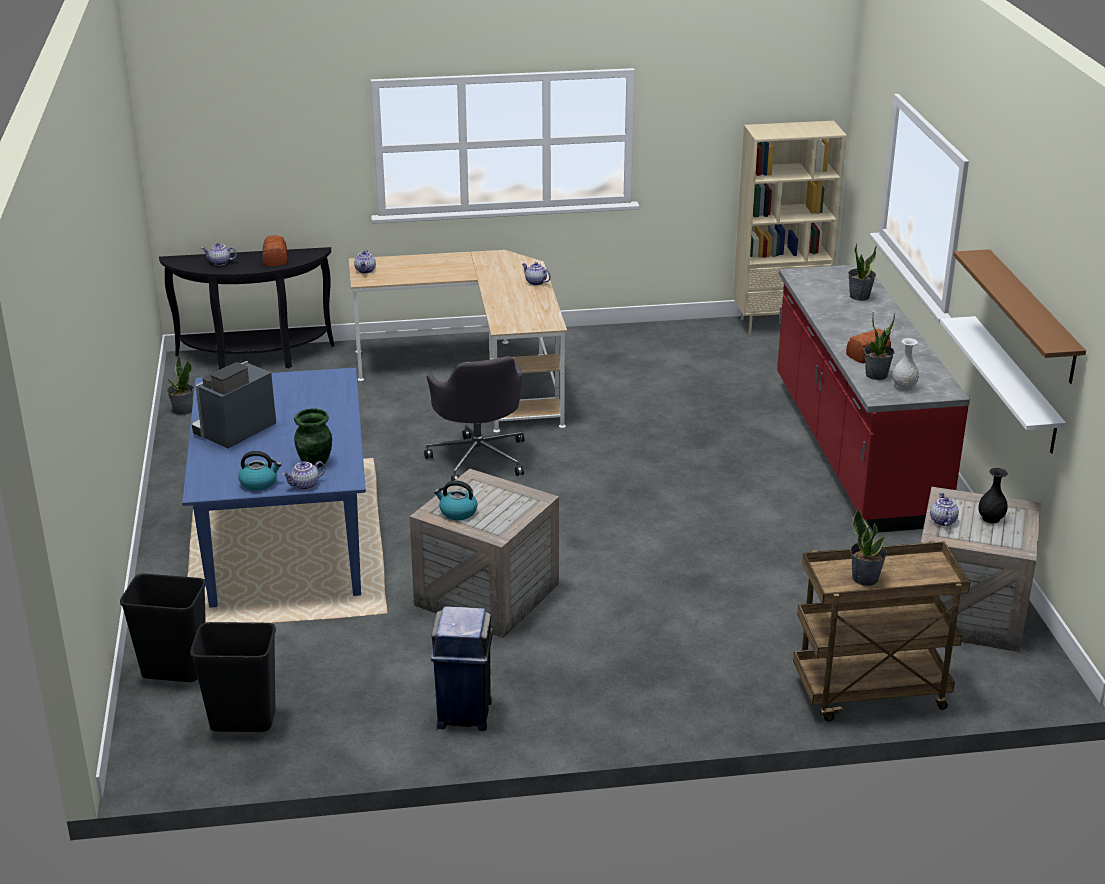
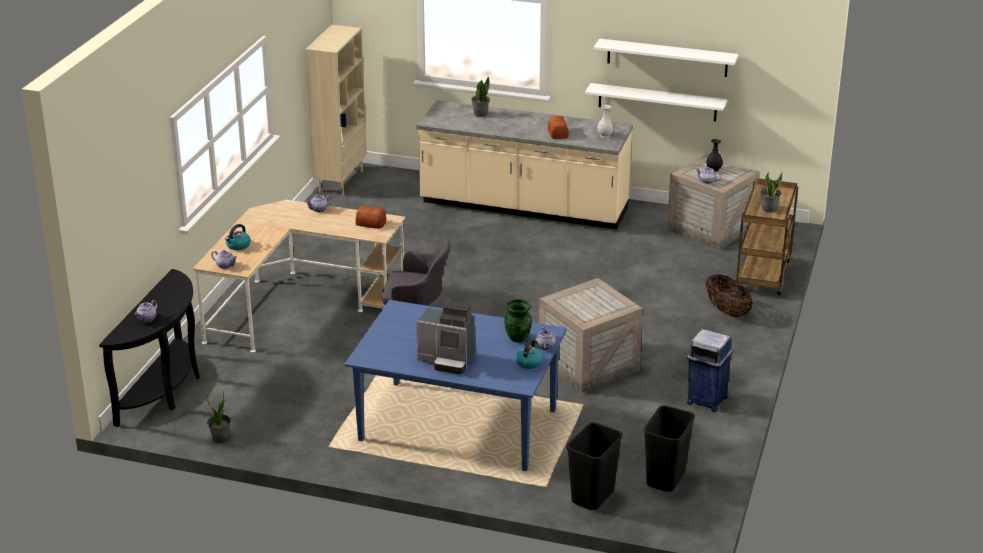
camera: 65 degrees left, 0 degrees up
(234, 432) = (447, 360): coffee machine -> coffee machine turned 45 degrees counterclockwise
(276, 259) = (168, 294): bread -> bread (370, 223)
(457, 512) = (591, 313): kettle -> kettle (238, 246)
(730, 680) = (727, 311): none -> basket
(853, 450) = (523, 207): red counter -> beige counter
(876, 375) = (584, 138): potted plant -> none
(1032, 316) = (667, 57): brown shelf -> white shelf

